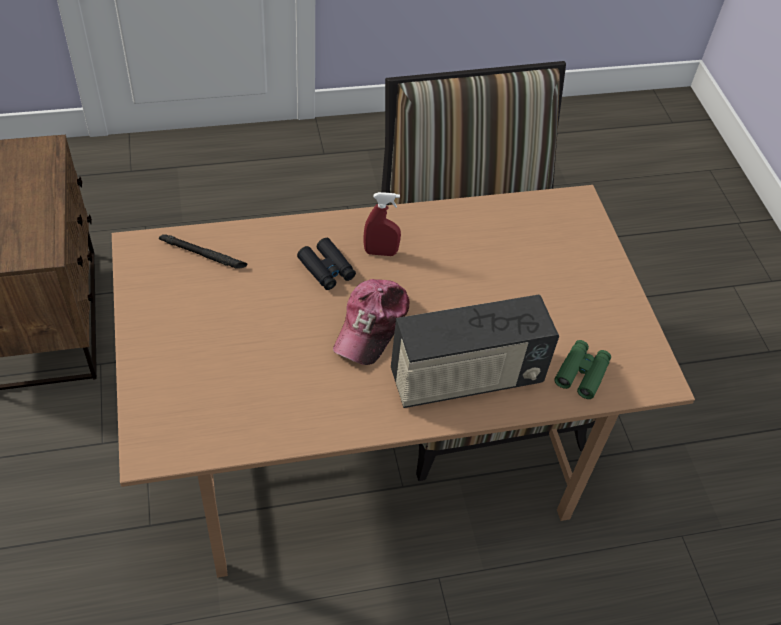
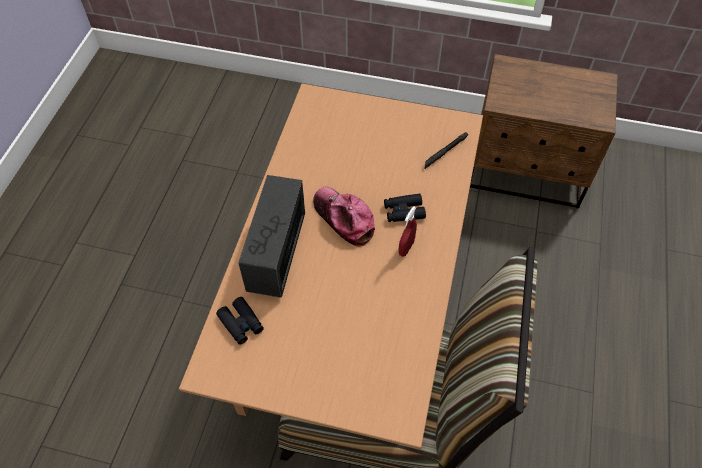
camera: 120 degrees right, 5 degrees up
(581, 373) = (241, 323): green binoculars -> black binoculars

